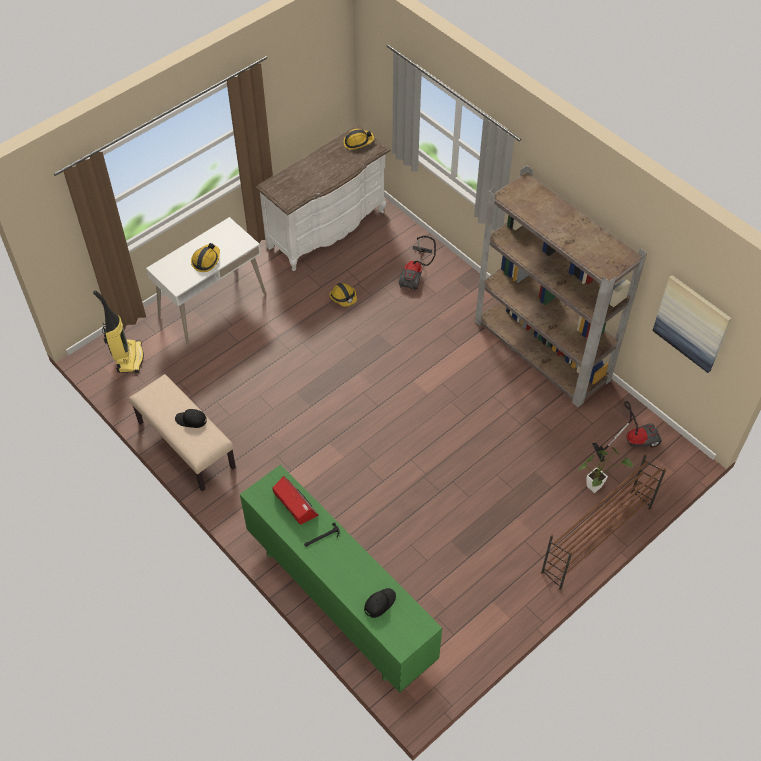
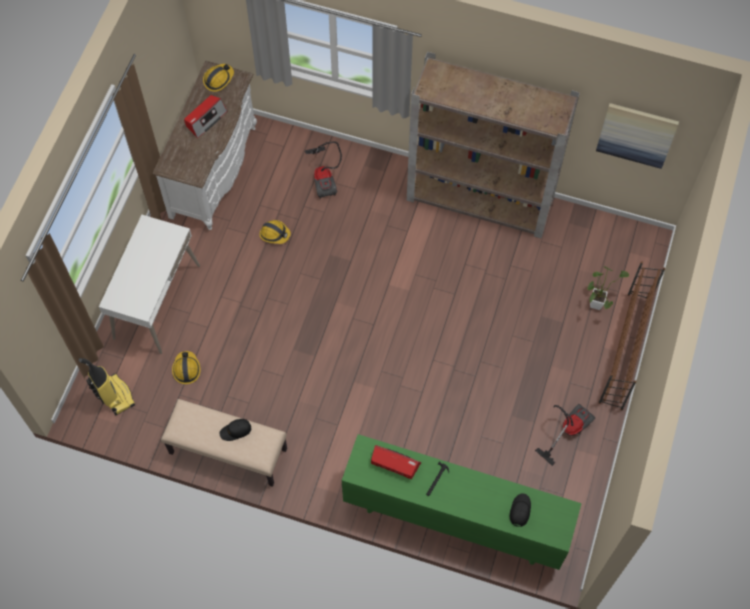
camera: 30 degrees left, 10 degrees up
(206, 260) = (151, 270): hard hat -> hard hat (186, 369)
(326, 166) = (205, 119): none -> radio
(631, 441) = (601, 247): vacuum cleaner -> vacuum cleaner (567, 429)

